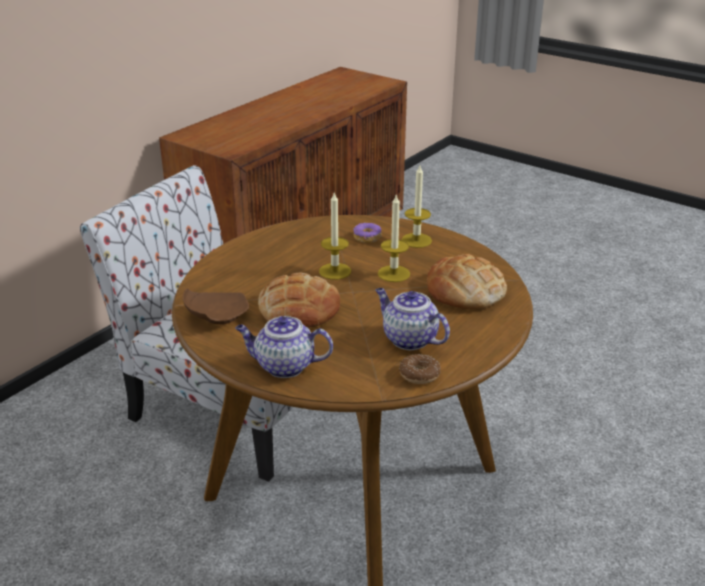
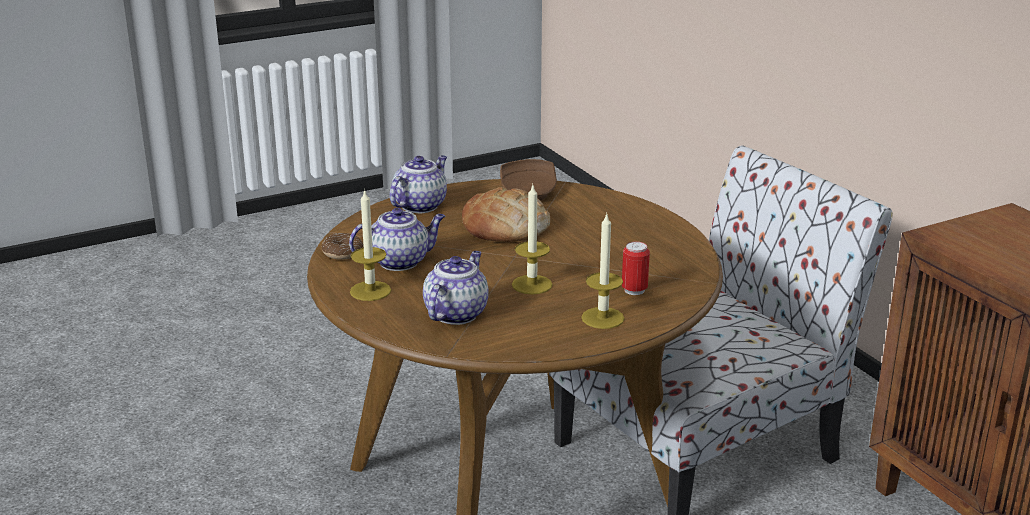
camera: 115 degrees right, 5 degrees down
(335, 271) = (566, 256): candle -> candle (370, 291)
(367, 237) = (634, 290): donut -> can
(465, 291) = (456, 313): bread -> teapot

